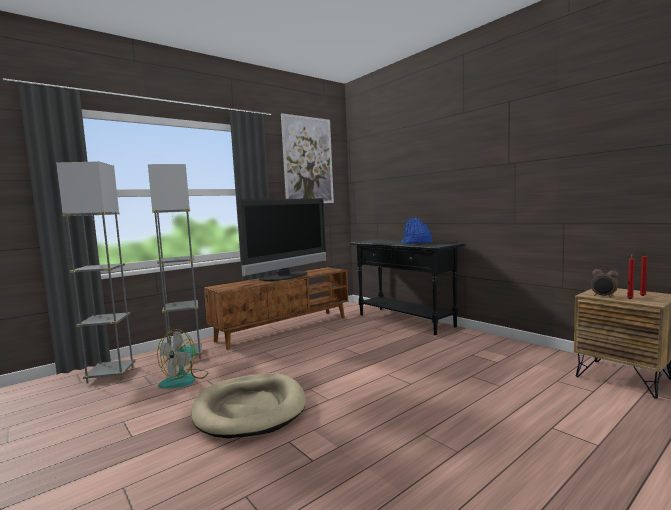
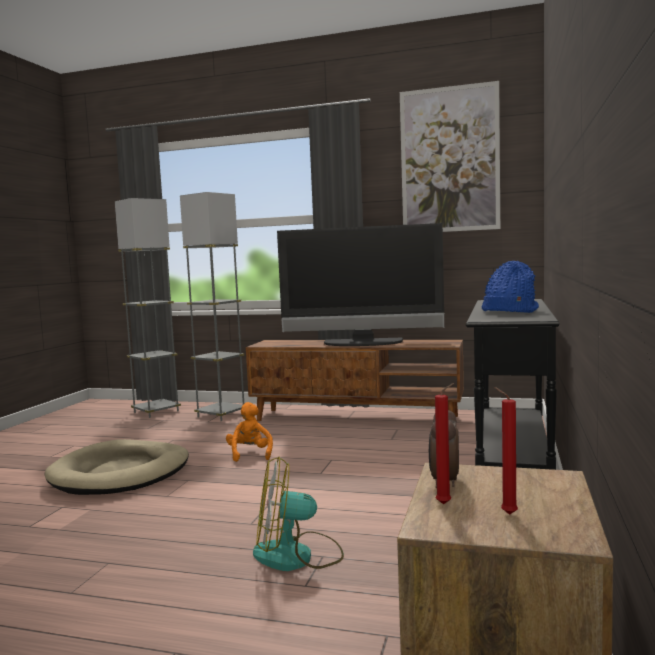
camera: 55 degrees right, 0 degrees up
(184, 379) = (166, 433): fan -> fan (297, 556)
(293, 363) = (250, 454): none -> orange plush toy

